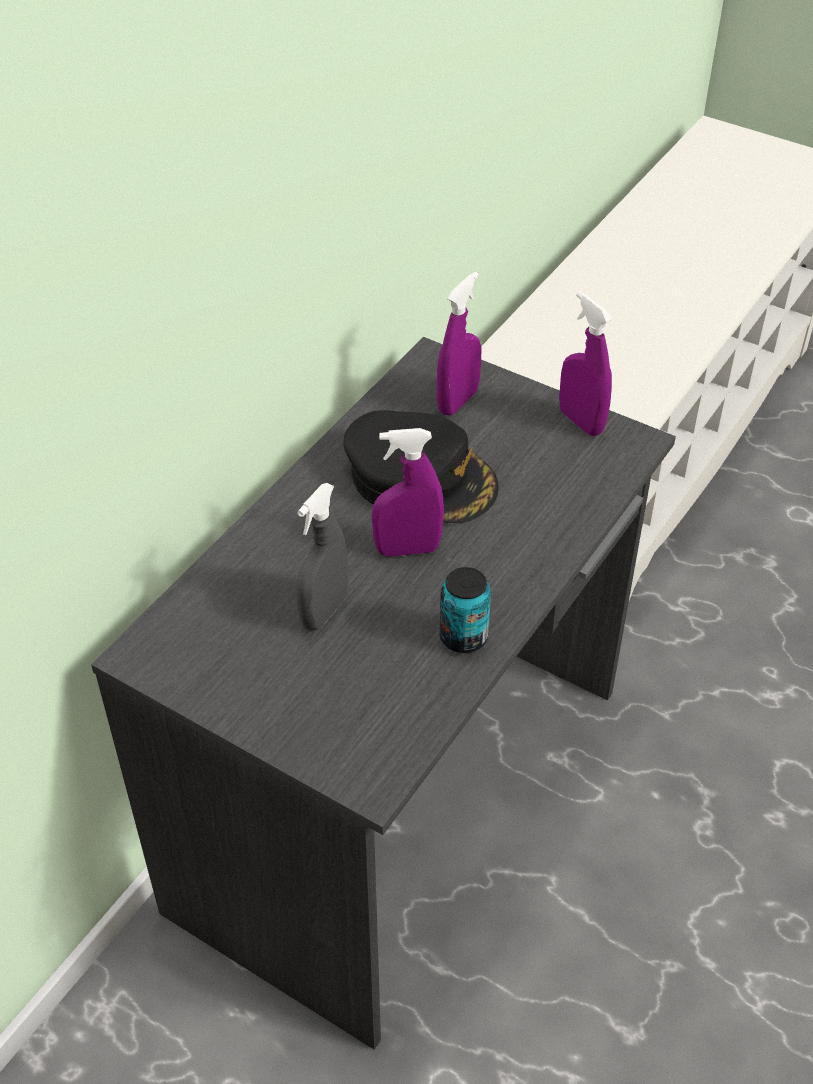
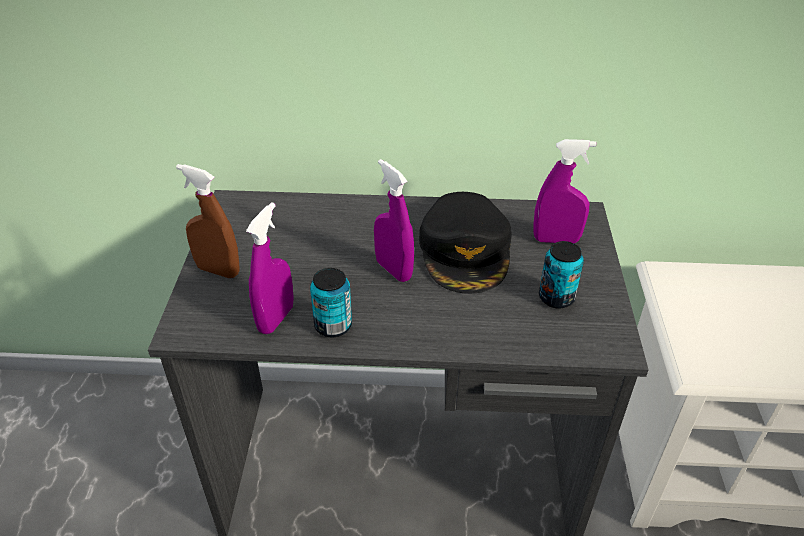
camera: 60 degrees right, 5 degrees down
(282, 712) = (218, 270): none -> brown spray bottle
(324, 611) = (312, 255): grey spray bottle -> none
(544, 446) = (556, 298): none -> can
(581, 422) = (603, 308): purple spray bottle -> purple spray bottle (276, 319)

